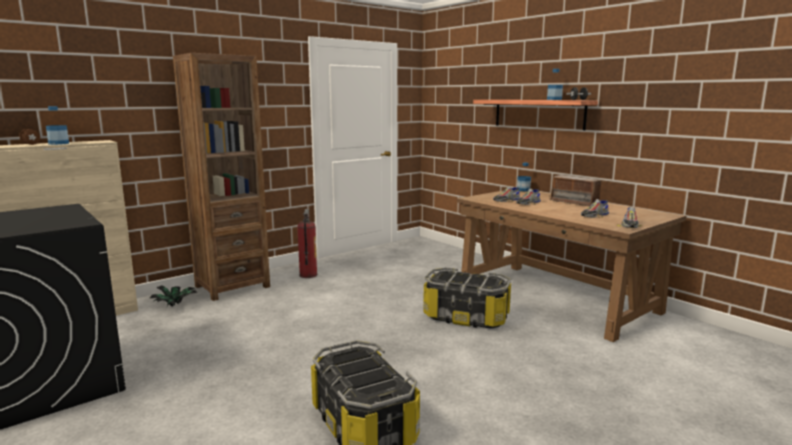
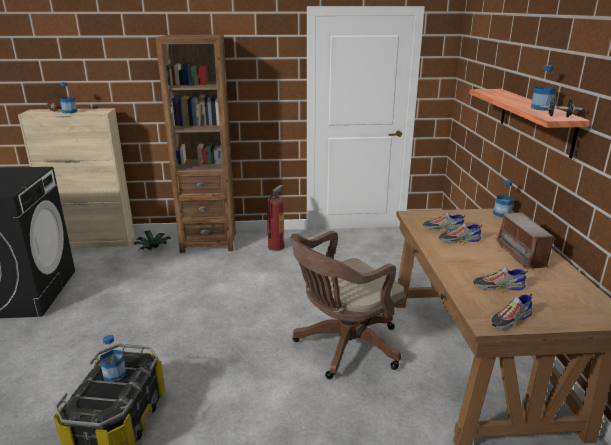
camera: 35 degrees right, 10 degrees up
(358, 366) = (114, 374): none -> bottle
(466, 317) = (343, 347): storage box -> brown office chair

